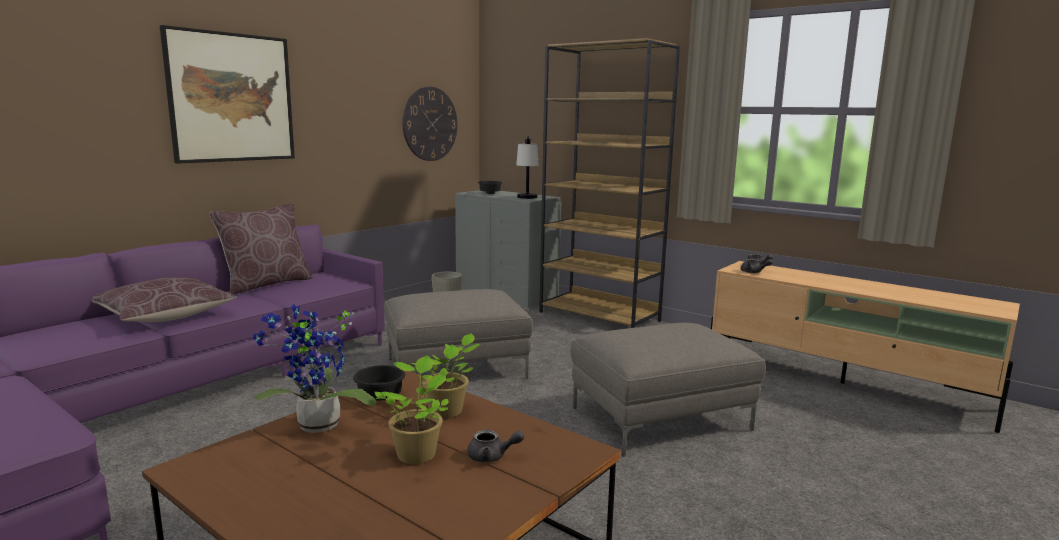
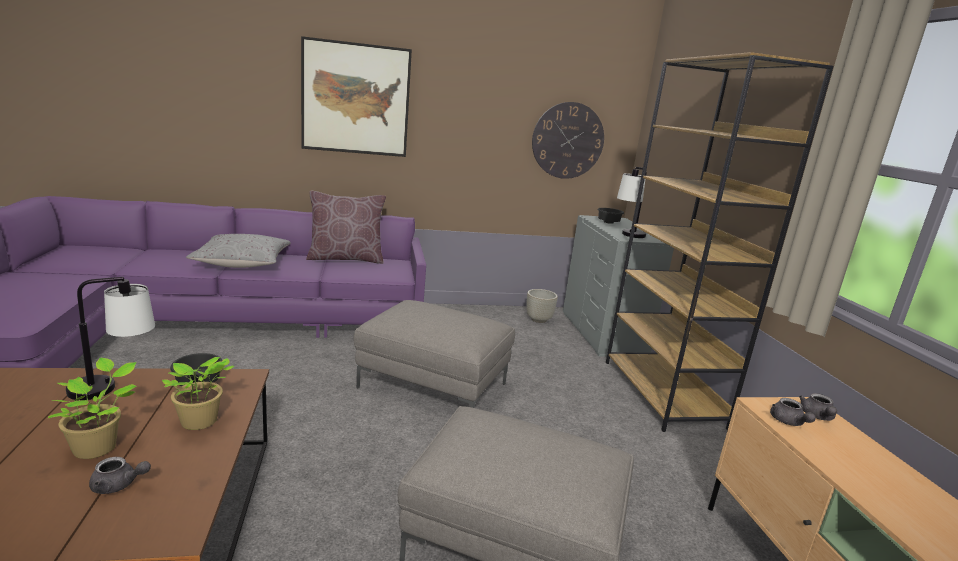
camera: 40 degrees right, 5 degrees up
(165, 315) = (242, 262): brown pillow -> grey pillow
(316, 428) = (114, 387): potted plant -> table lamp
(492, 457) = (118, 485): grey teapot -> grey teapot turned 45 degrees counterclockwise

